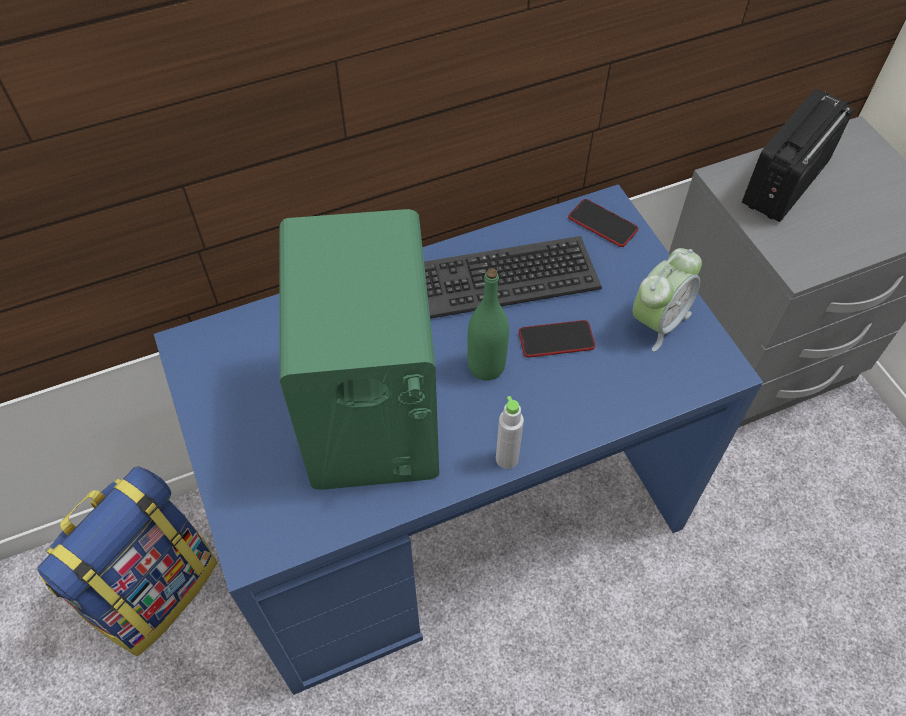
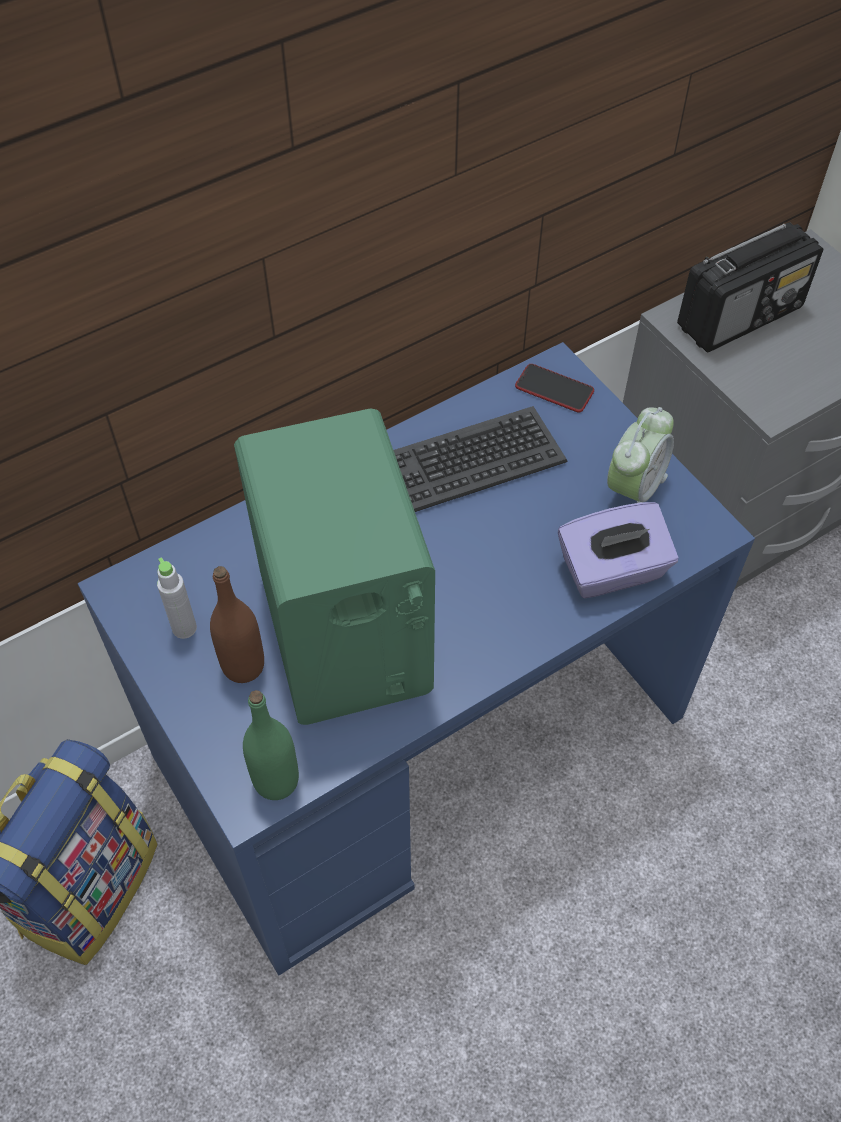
camera: 10 degrees left, 0 degrees up
(276, 427) = (243, 666): none -> brown bottle
(486, 366) = (459, 565): green bottle -> green bottle (276, 780)
(507, 458) = (501, 660): grey bottle -> grey bottle (184, 628)
(556, 340) = (528, 525): phone -> none
(624, 392) = (612, 571): none -> purple tissue box
(784, 183) = (741, 316): radio -> radio turned 150 degrees counterclockwise

